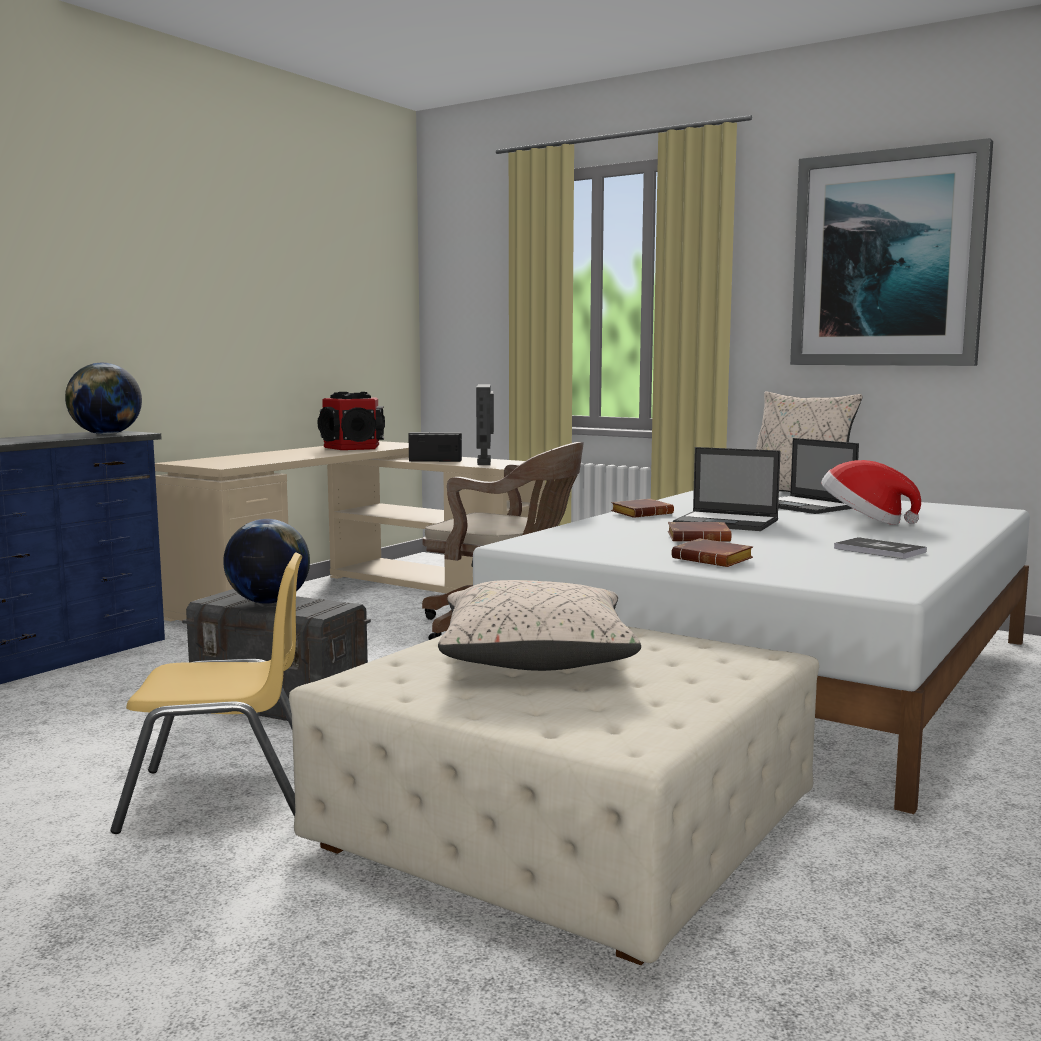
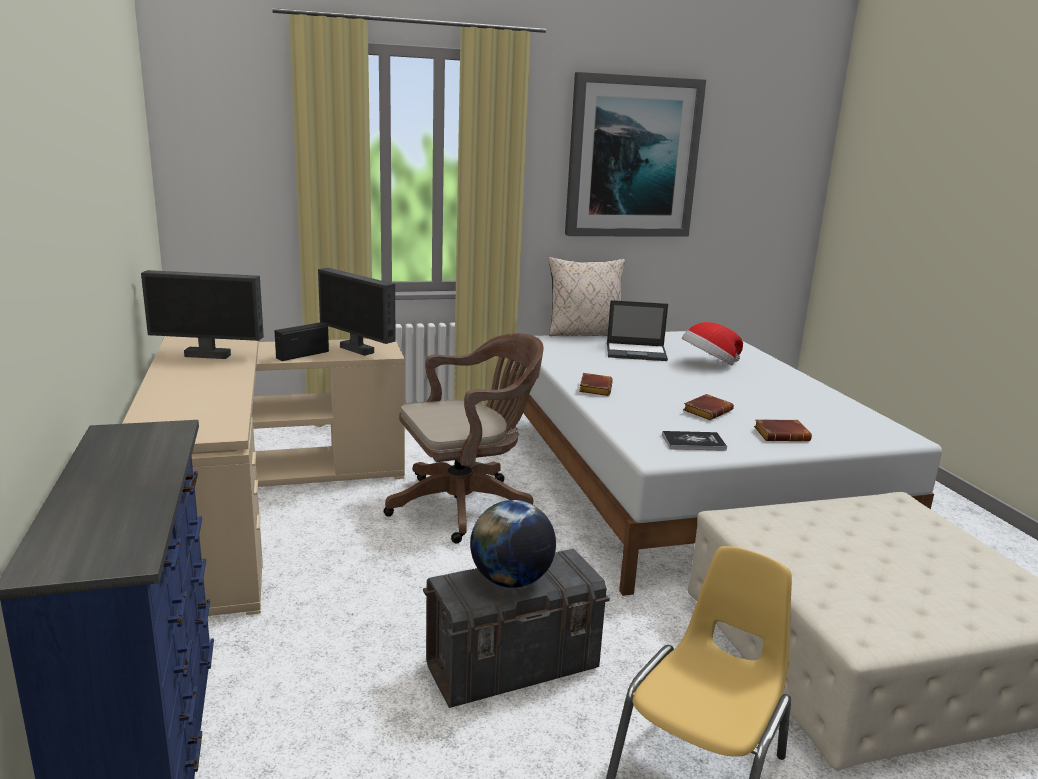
camera: 50 degrees left, 10 degrees up
(106, 434) = (158, 443): globe -> none
(354, 447) = (208, 355): speaker -> monitor
(535, 657) = (851, 558): beige pillow -> none
(727, 522) = (662, 385): laptop -> none
(879, 550) = (798, 396): book -> book (693, 442)

